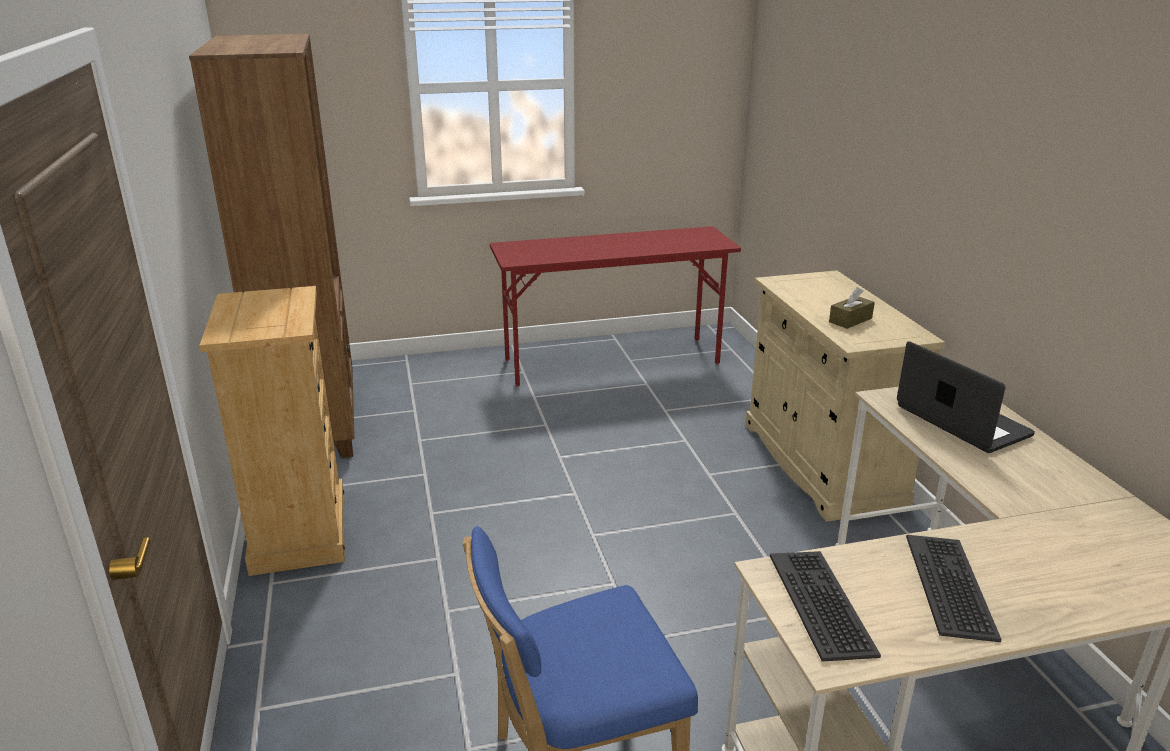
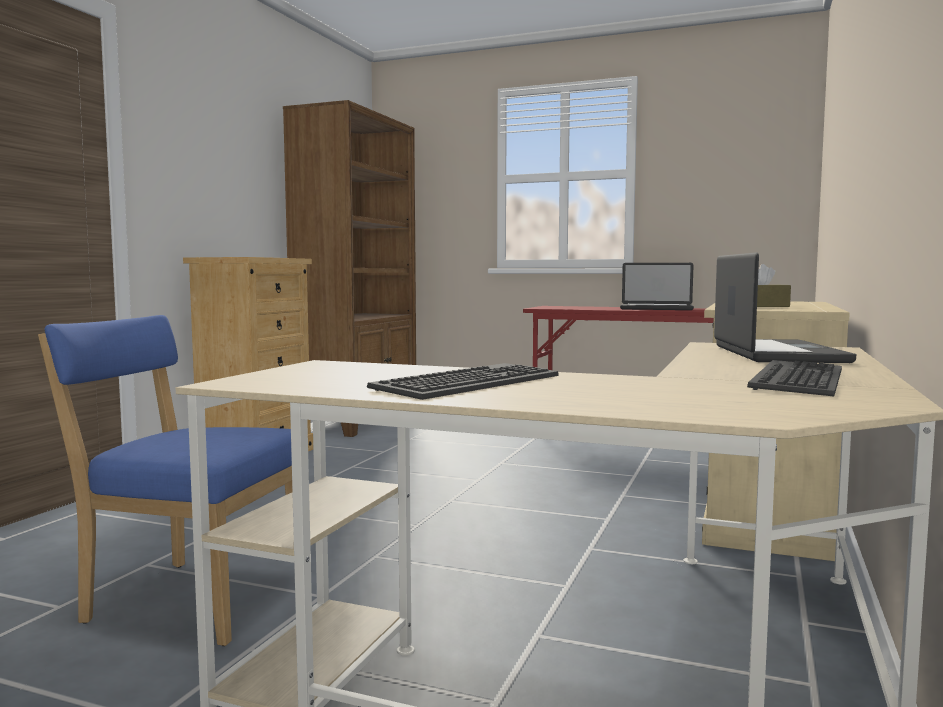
camera: 35 degrees right, 20 degrees down
(624, 243) = (656, 308): none -> laptop
(822, 604) = (318, 372): keyboard -> keyboard (801, 379)

